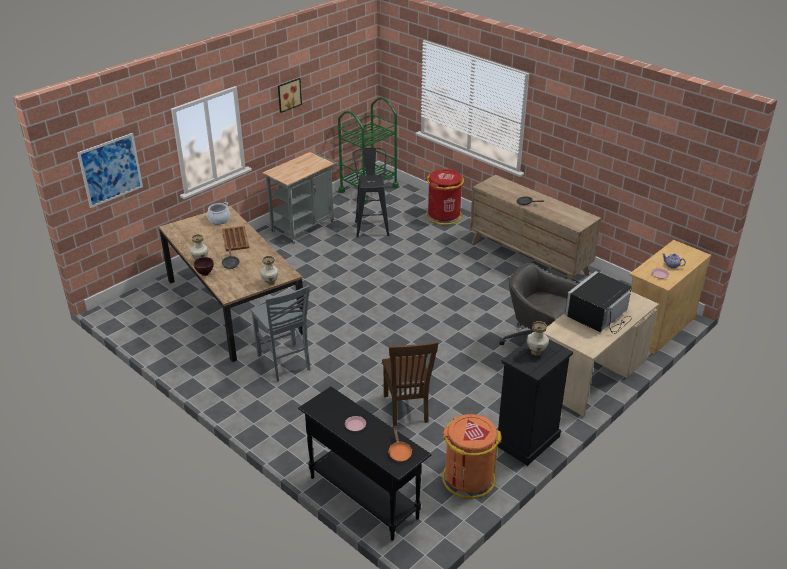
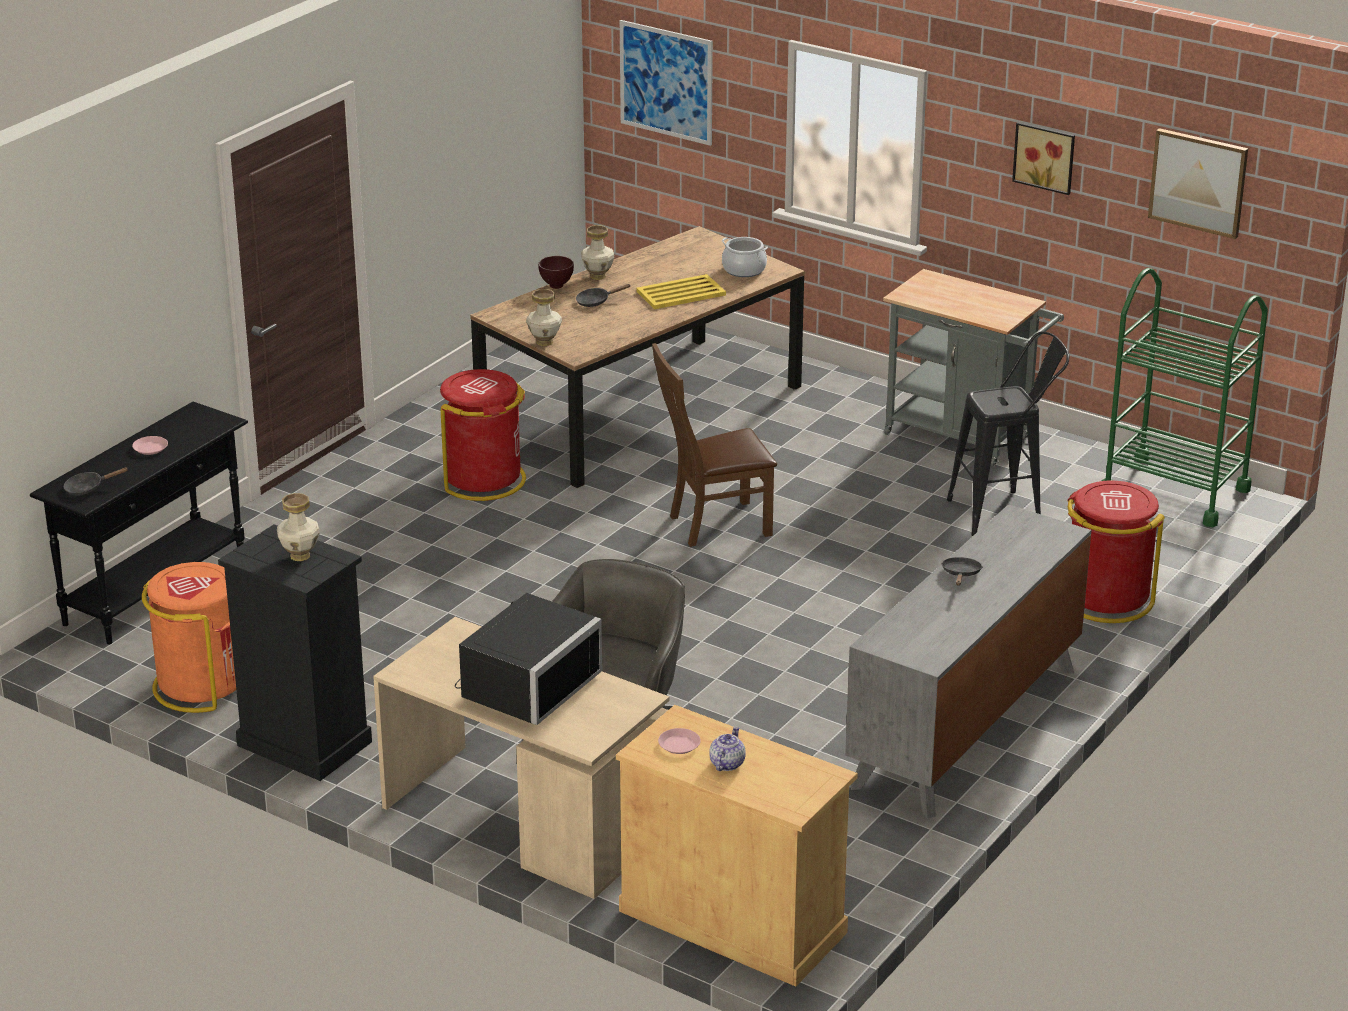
camera: 80 degrees right, 5 degrees down
(235, 239) = (681, 293): brown tray -> yellow tray
(285, 363) = (484, 480): grey chair -> red trash can
(341, 70) = (1198, 182): none -> picture
(399, 452) = (88, 488): orange frying pan -> black frying pan
(407, 410) = (373, 611): brown chair -> brown chair (713, 525)
(529, 258) = (965, 728): brown dresser -> grey dresser
(599, 316) = (524, 684): black microwave -> black microwave turned 90 degrees clockwise

